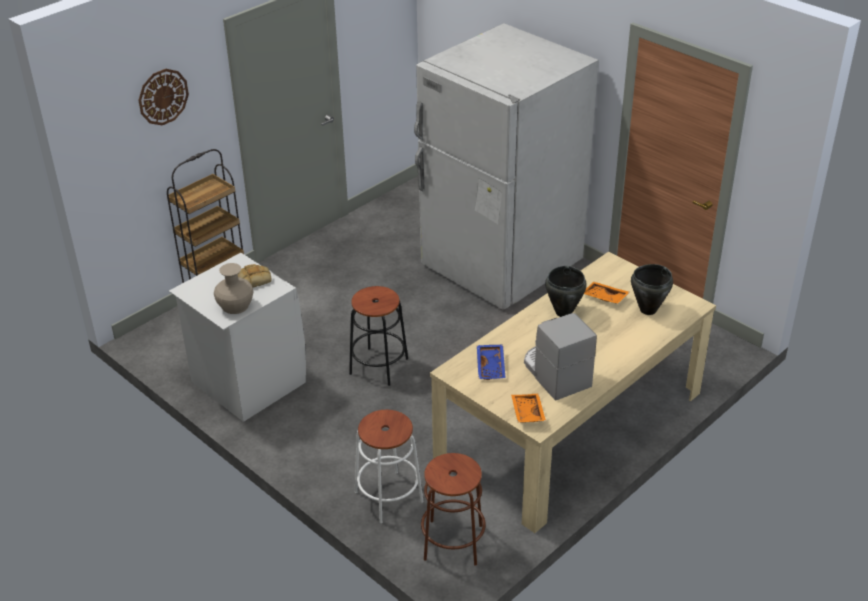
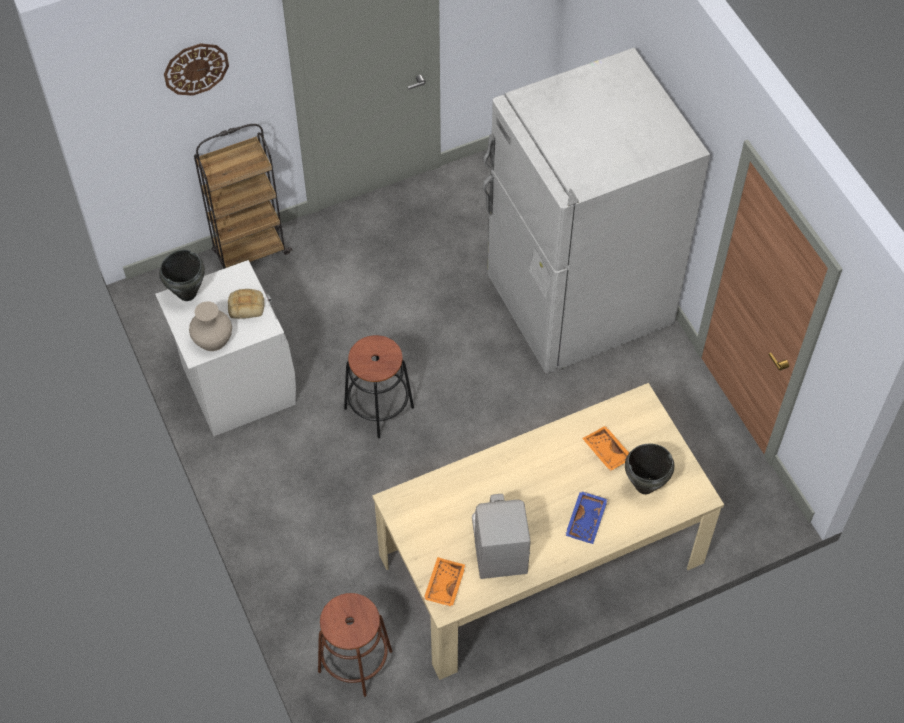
camera: 20 degrees right, 20 degrees up
(388, 496) = (317, 583): white stool -> none
(491, 366) = (438, 509): blue tray -> blue tray (587, 521)
(563, 312) = (551, 458): black cooking pot -> black cooking pot (187, 294)

